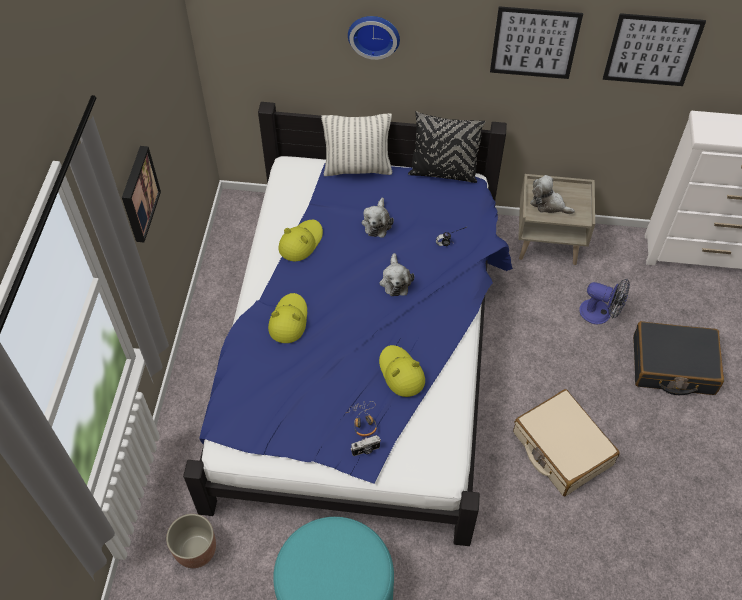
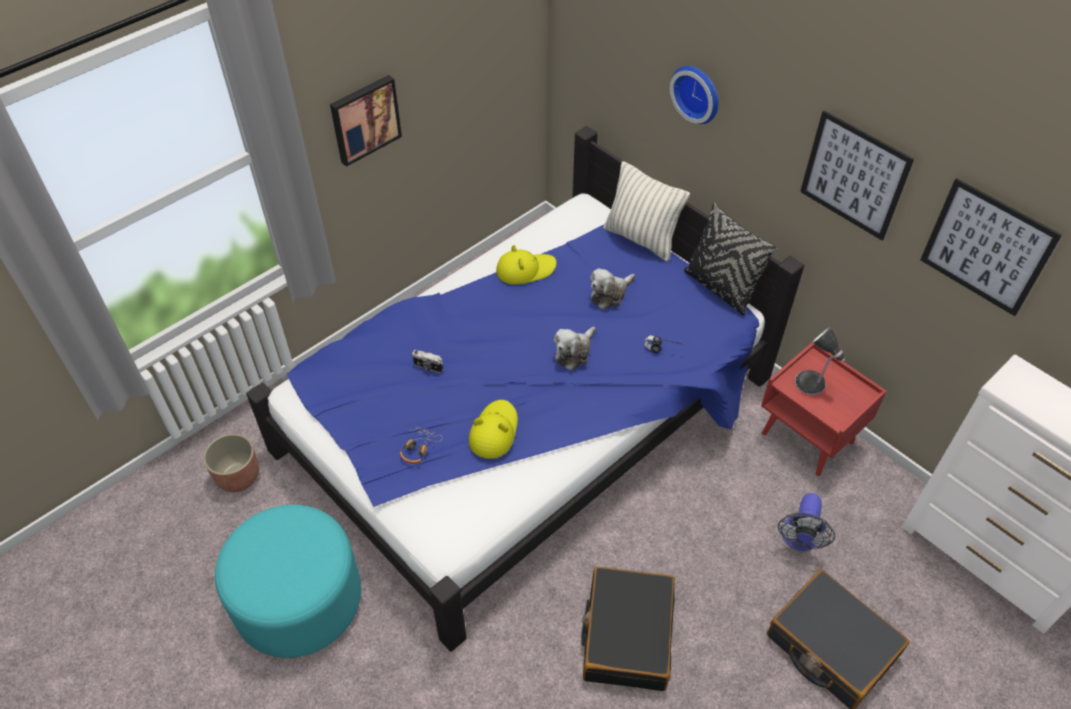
camera: 40 degrees right, 5 degrees down
(288, 320) = (446, 325): yellow hat -> none
(366, 450) = (395, 474): camera -> camera (428, 367)
(548, 204) = (811, 384): plush toy -> table lamp
(548, 243) = (808, 438): beige nightstand -> red nightstand
(561, 449) = (627, 635): beige suitcase -> black suitcase
(601, 313) = (799, 540): fan -> fan turned 45 degrees clockwise

